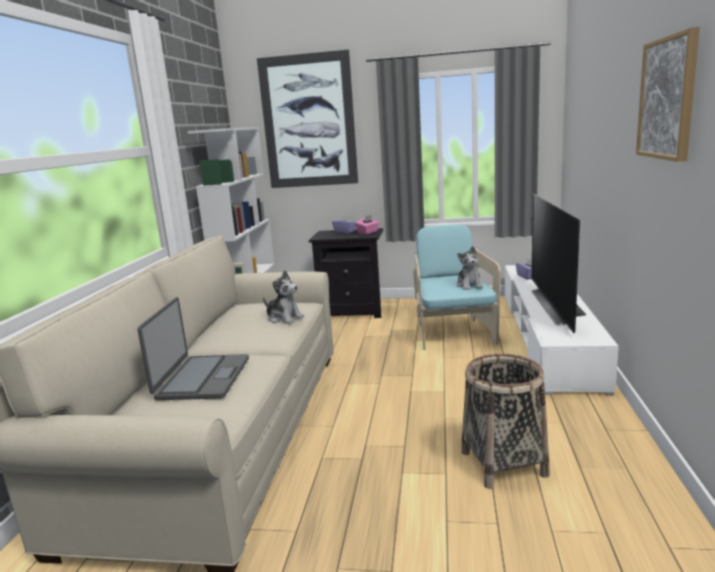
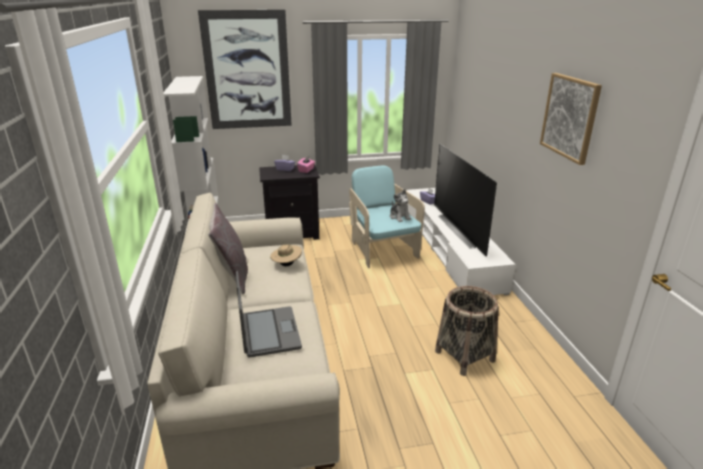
camera: 20 degrees left, 10 degrees up
(214, 325) = (232, 276): none -> grey pillow
(284, 318) = (286, 264): plush toy -> beige hat

